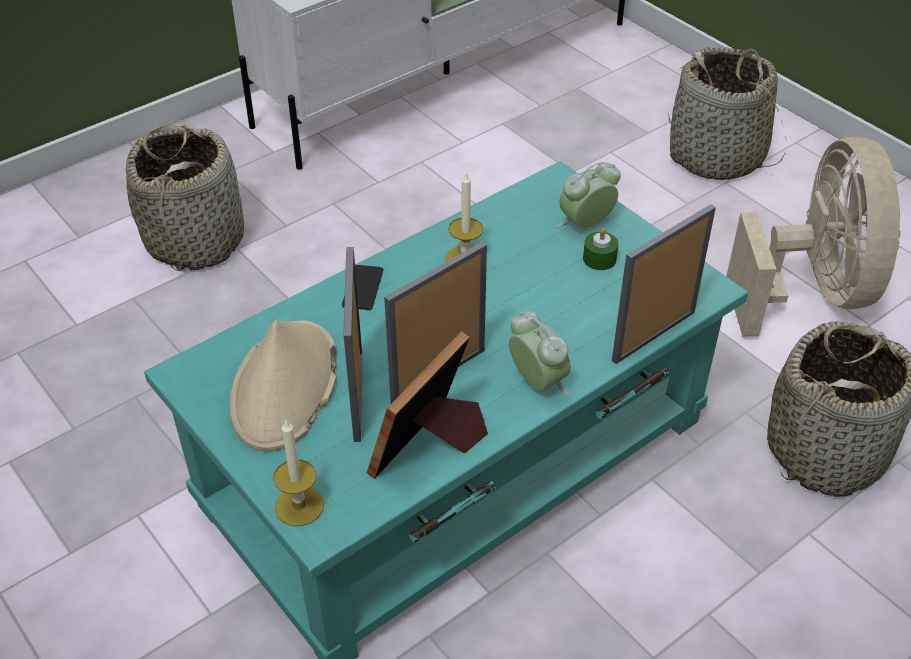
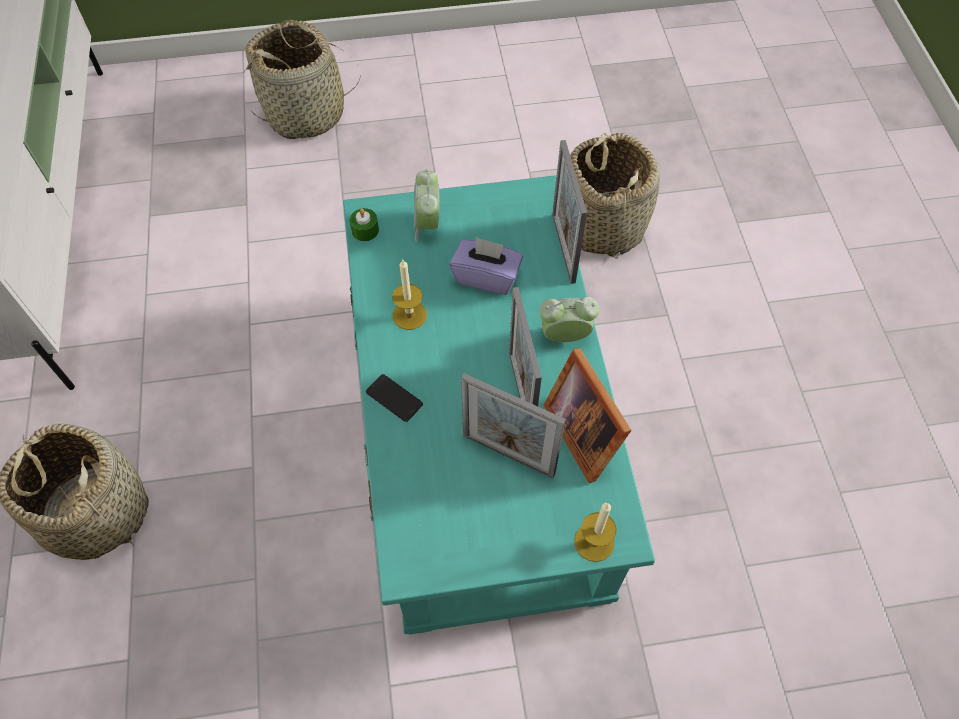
camera: 60 degrees left, 15 degrees up
(285, 387) = (468, 501): beige hat -> none
(560, 293) = (486, 277): none -> purple tissue box
(599, 259) = (468, 235): green candle -> green candle (365, 230)
(811, 291) = (472, 147): beige fan -> none

